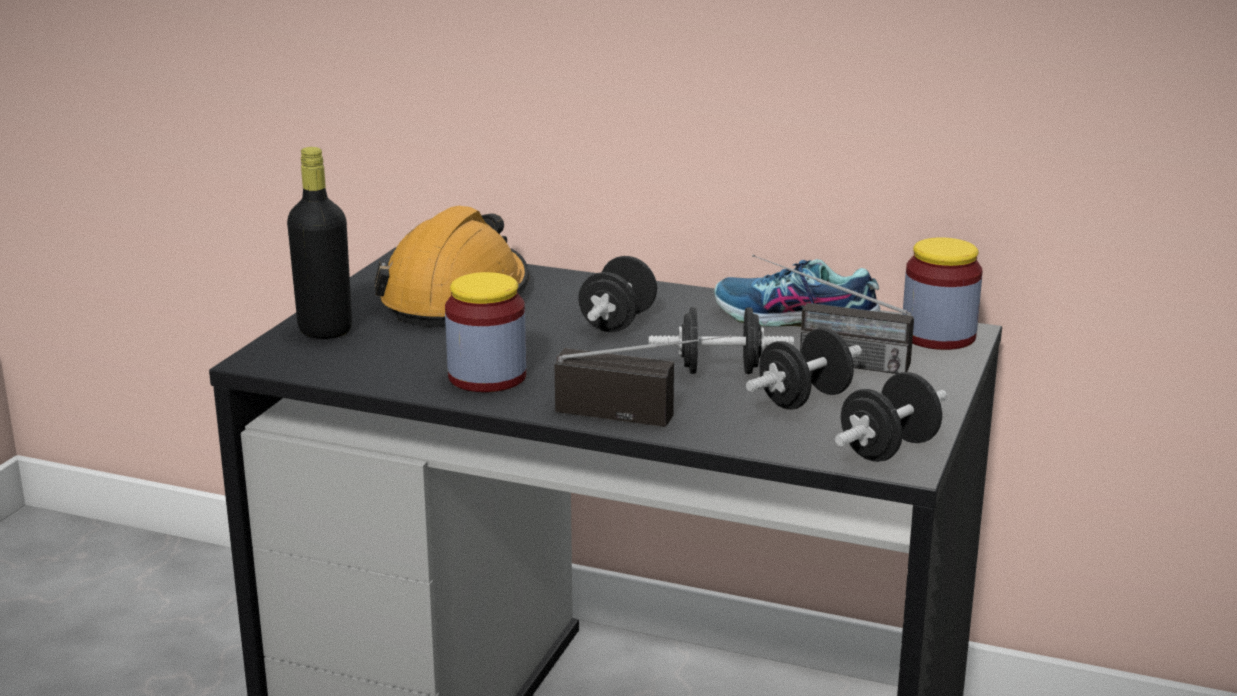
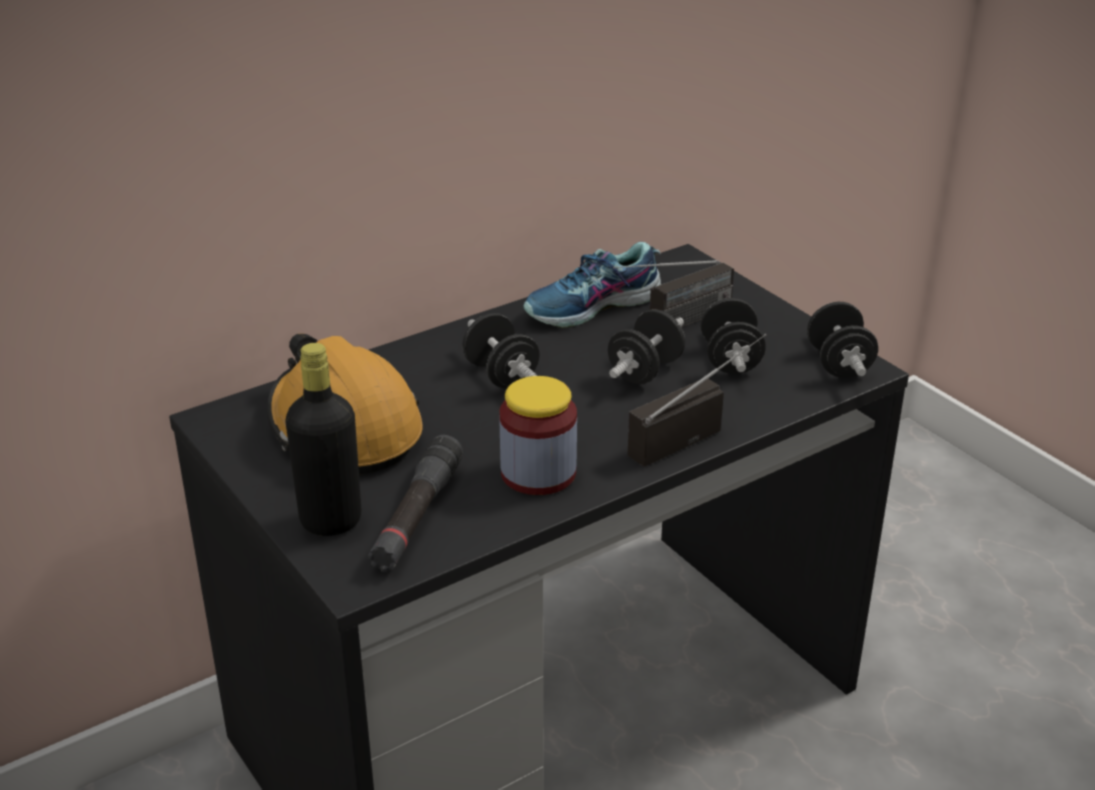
camera: 55 degrees left, 10 degrees up
(367, 354) = (416, 516): none -> black flashlight
(938, 336) = (681, 270): jar -> none

